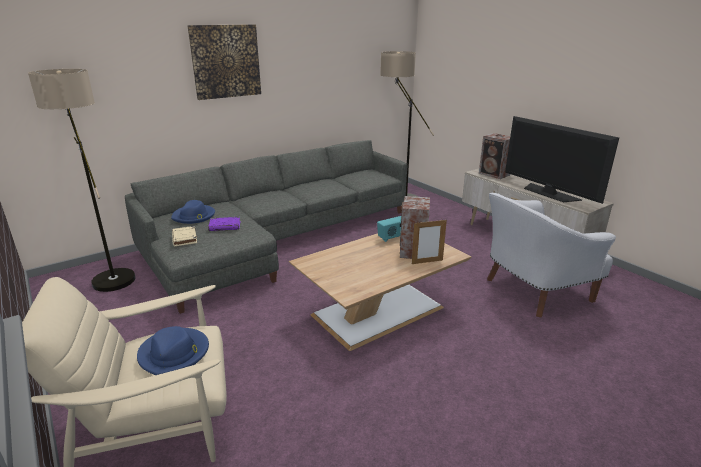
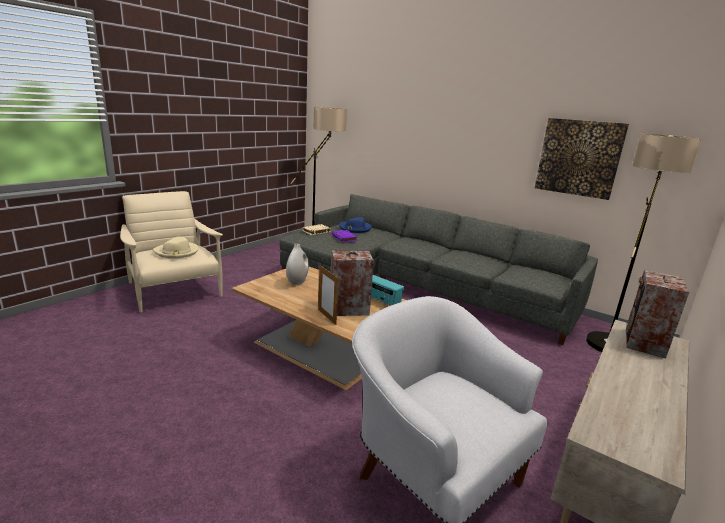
camera: 70 degrees right, 5 degrees down
(174, 353) = (177, 252): blue hat -> beige hat
(225, 61) = (449, 119): picture -> picture (579, 158)
(343, 267) = (297, 282): none -> white vase
(549, 193) = (621, 395): television -> none

